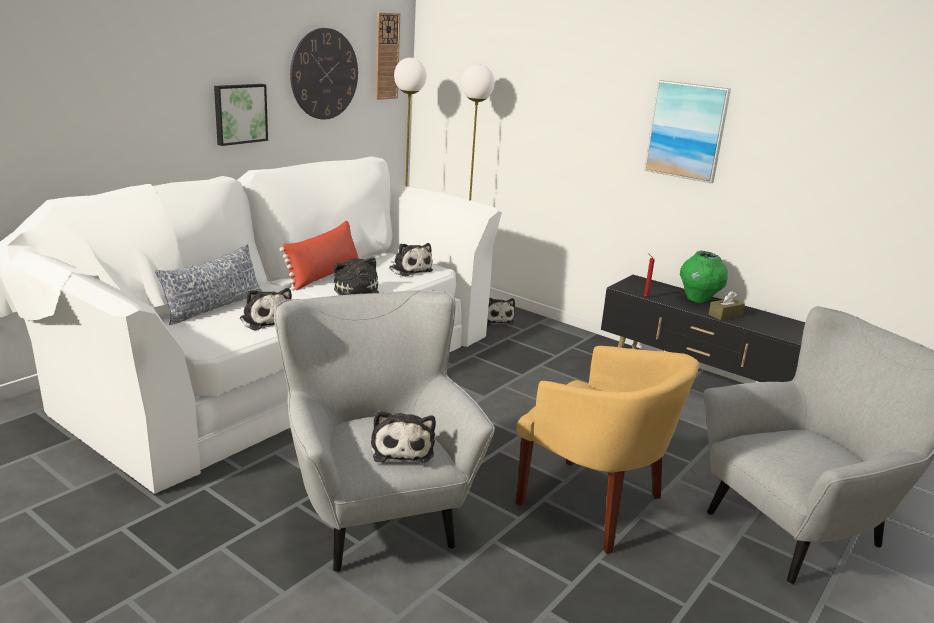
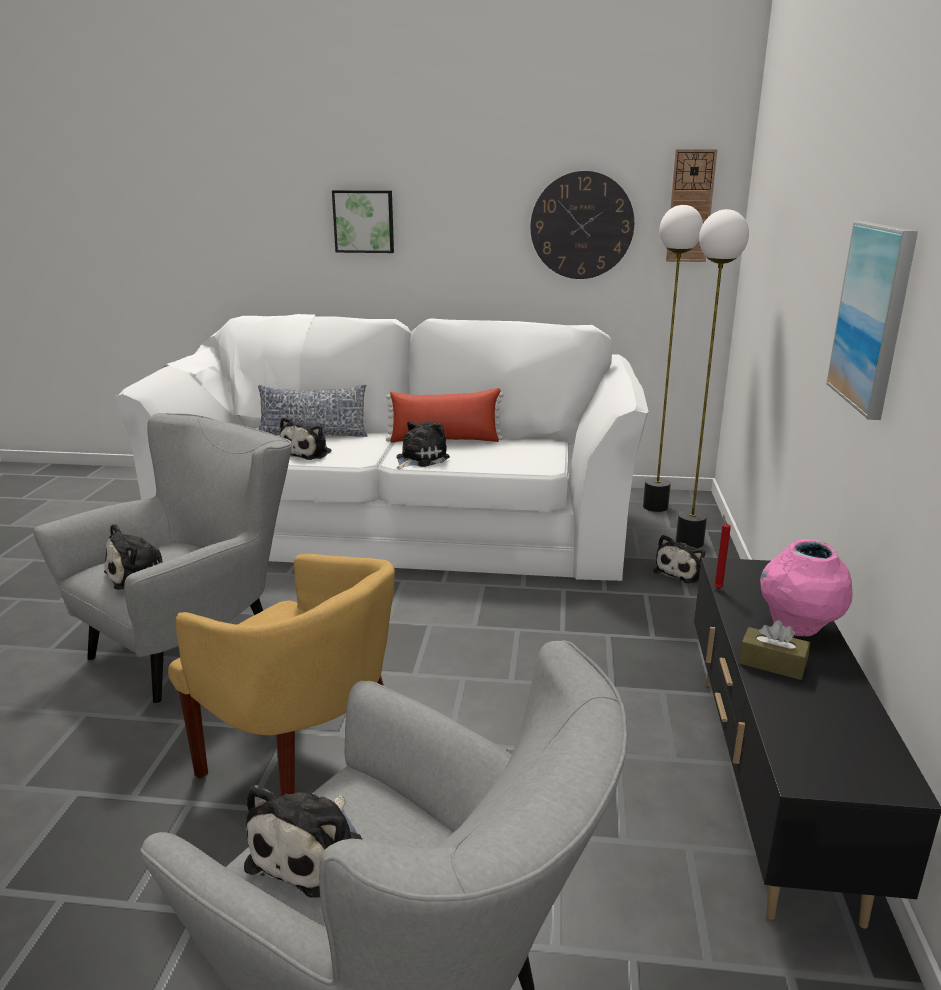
camera: 60 degrees right, 0 degrees up
(239, 113) = (462, 263): picture -> picture (364, 221)
(409, 269) = (525, 458): plush toy -> plush toy (311, 851)
(594, 505) = (304, 769): yellow armchair -> yellow armchair turned 60 degrees counterclockwise
(698, 299) = (797, 629): green vase -> pink vase

